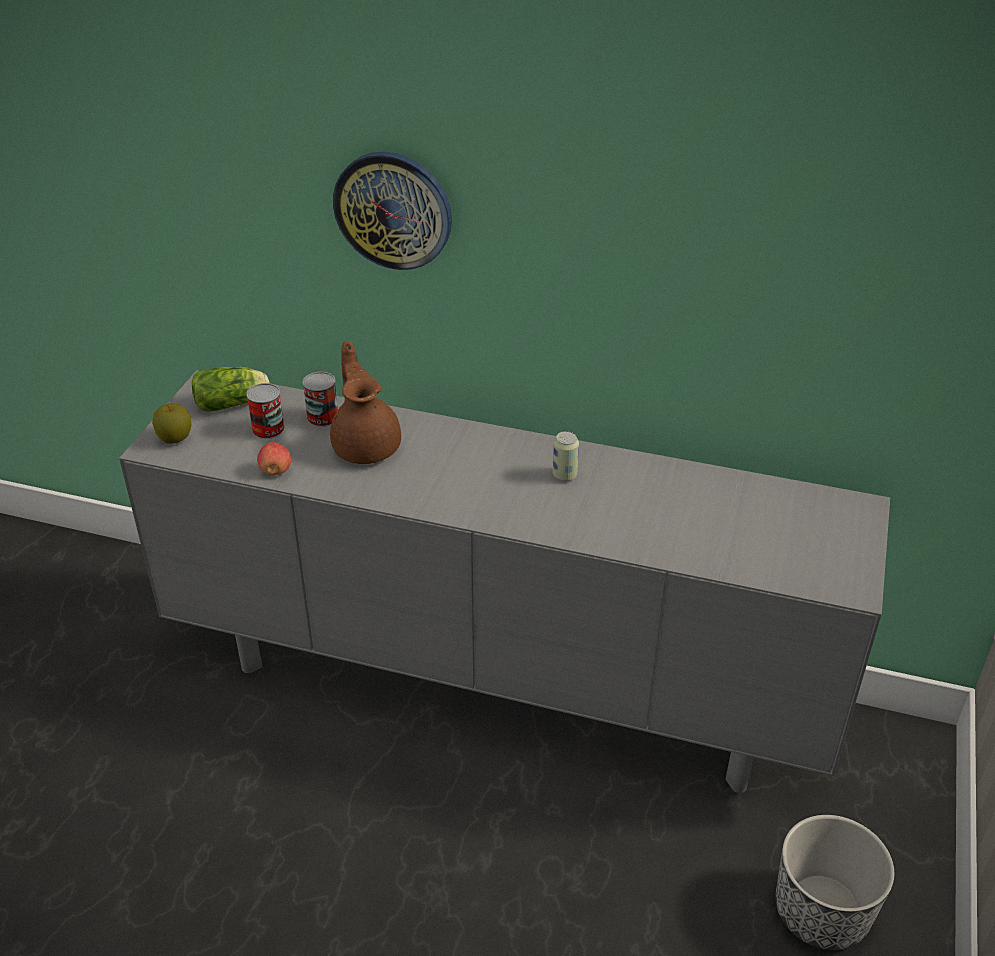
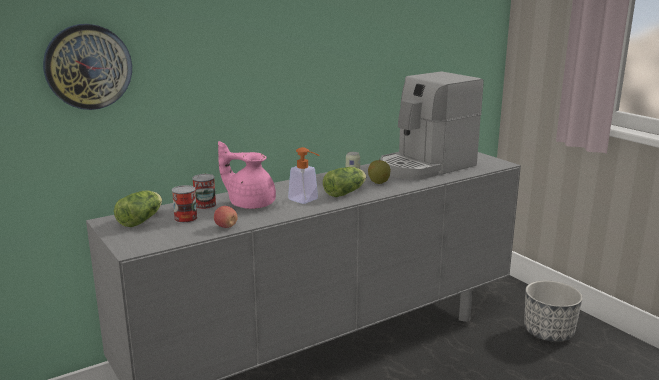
camera: 50 degrees left, 20 degrees down
(175, 438) = (137, 241): apple -> apple (378, 182)
(366, 445) = (250, 204): brown teapot -> pink teapot
(393, 210) = (225, 53): wall clock -> wall clock (88, 67)
(429, 482) = (307, 200): none -> soap dispenser
(501, 498) = (346, 192): none -> lettuce
(717, 515) = (426, 167): none -> coffee machine

